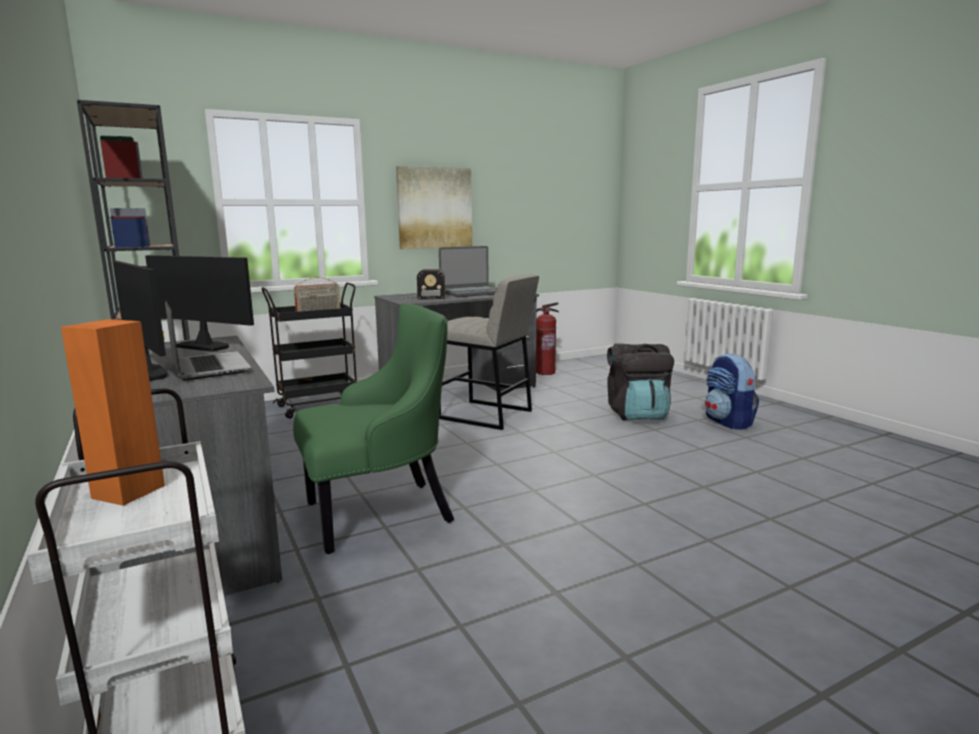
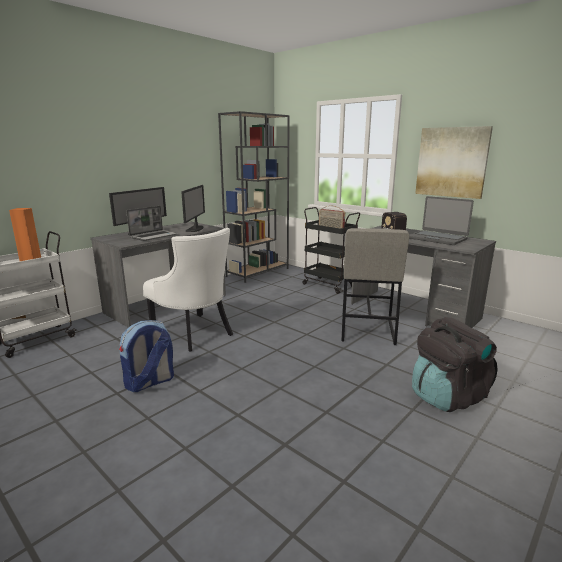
camera: 70 degrees right, 5 degrees up
(376, 515) = (192, 332): green chair -> white chair
(545, 372) = (516, 335): fire extinguisher -> none
(728, 422) = (495, 462): backpack -> backpack (150, 382)

